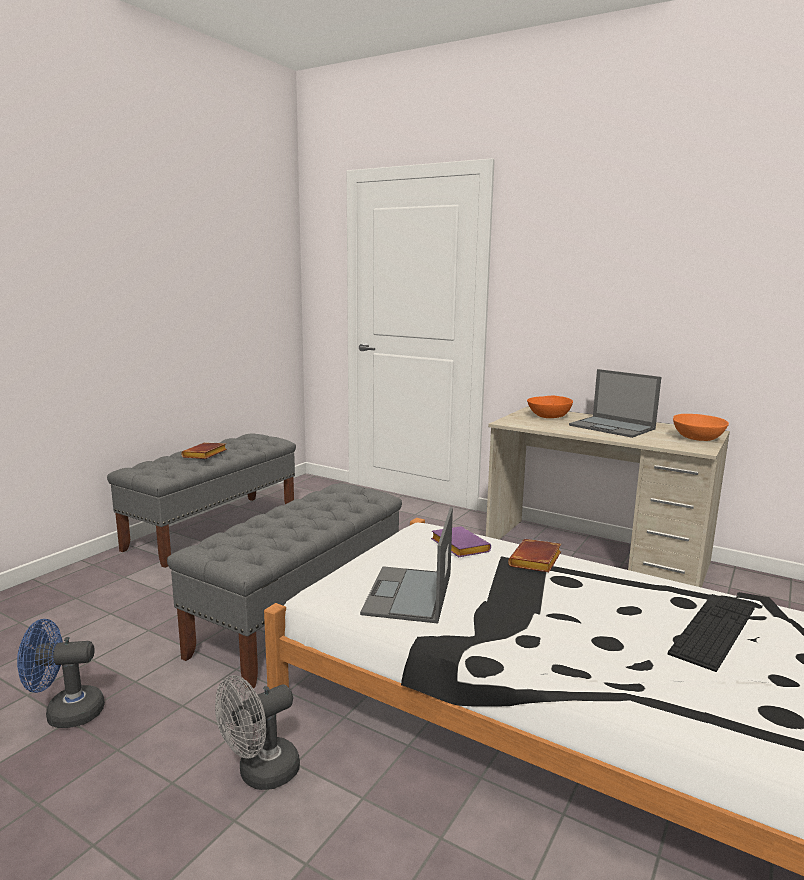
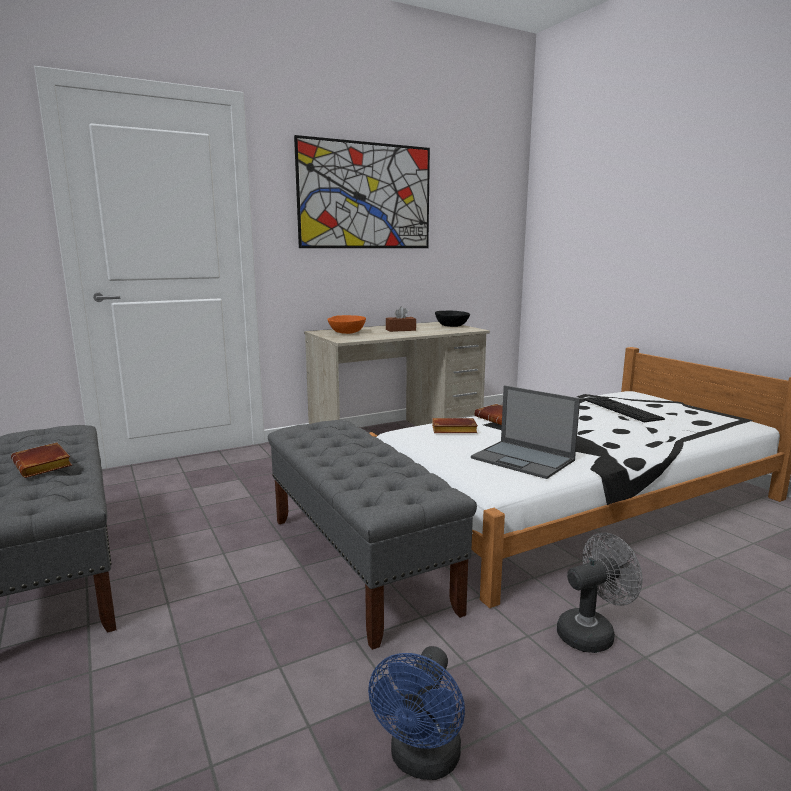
camera: 60 degrees left, 0 degrees up
(260, 774) = (592, 632): grey fan -> grey fan turned 105 degrees counterclockwise
(457, 546) = (452, 431): purple book -> brown book
(613, 427) = (400, 330): laptop -> brown tissue box
(623, 256) = (366, 196): none -> picture
(698, 438) = (452, 326): orange bowl -> black bowl

